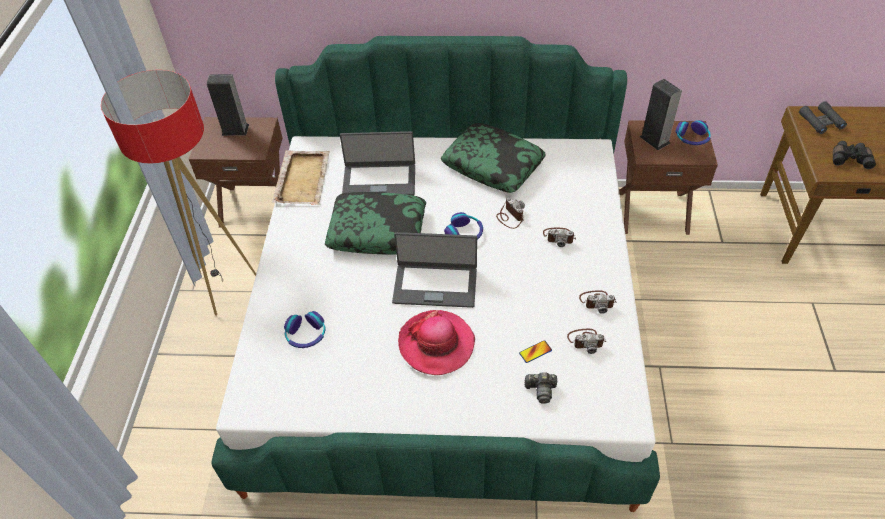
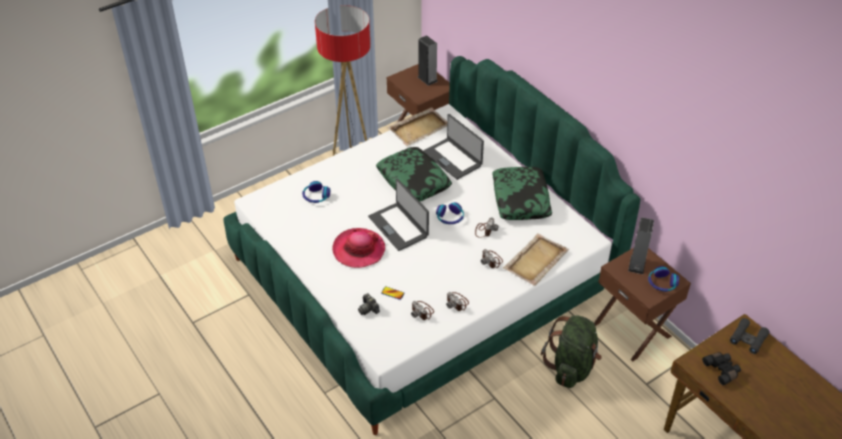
camera: 50 degrees right, 5 degrees down
(589, 205) = (535, 261): none -> beige tray
(664, 281) = (571, 367): none -> green backpack

